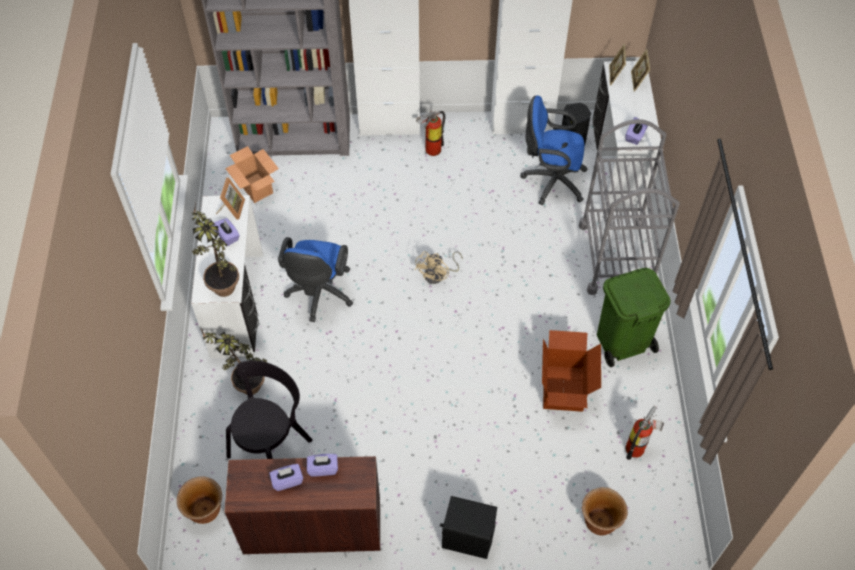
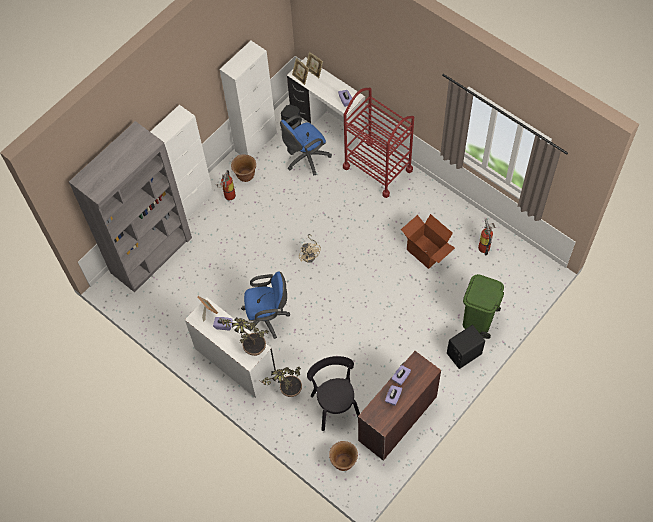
camera: 45 degrees left, 5 degrees up
(256, 188) = (167, 298): cardboard box -> none
(319, 295) = (267, 318): blue office chair -> blue office chair turned 60 degrees counterclockwise
(599, 521) = (505, 292): brown planter -> brown planter (245, 175)
(616, 257) = (377, 168): grey cart -> red cart
(622, 341) = (425, 206): green trash can -> green trash can (478, 320)

